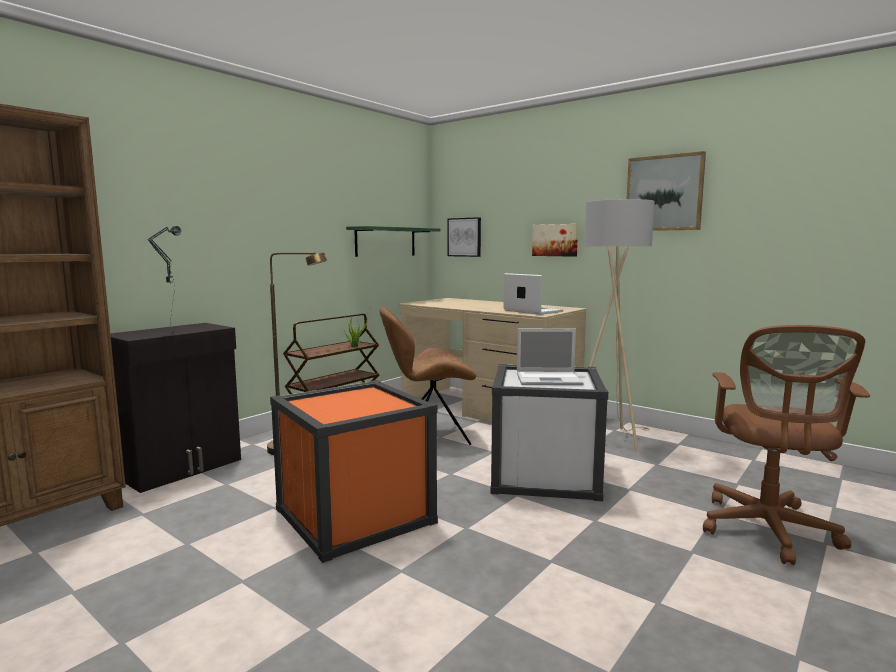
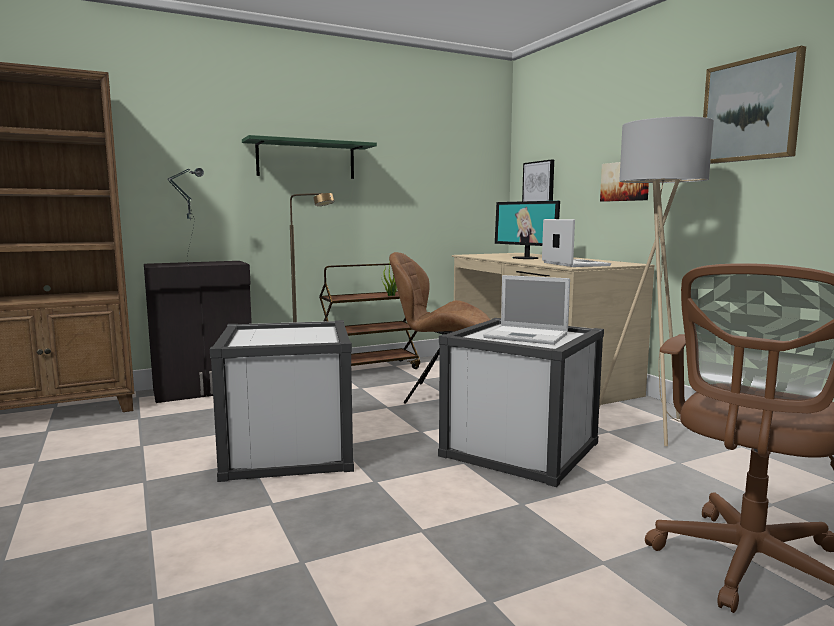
camera: 25 degrees right, 0 degrees up
(355, 515) = (289, 450): orange storage box -> white storage box
(385, 242) = (448, 189): green shelf -> green shelf (306, 160)
(474, 305) = (526, 258): none -> monitor

